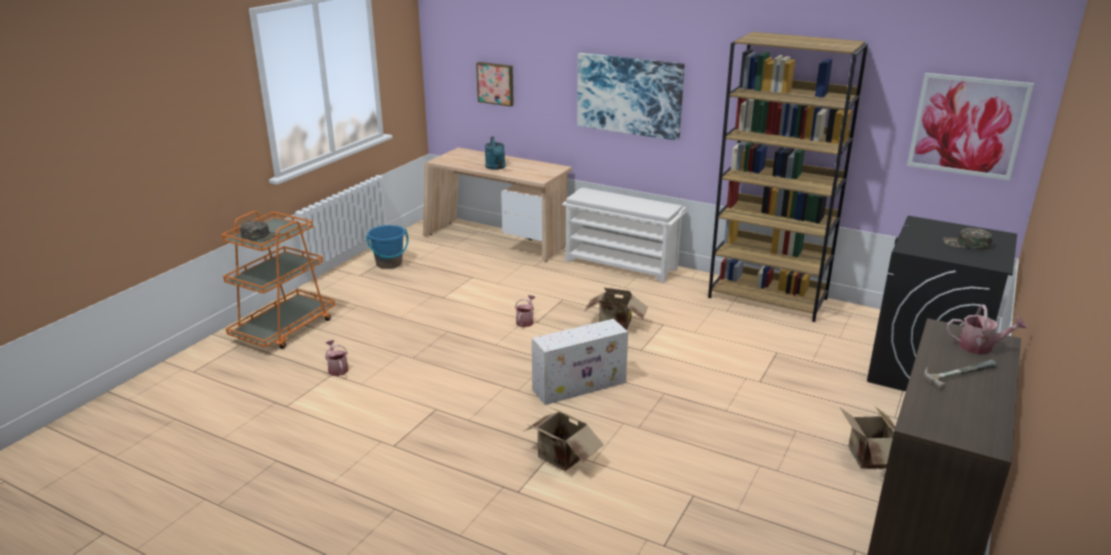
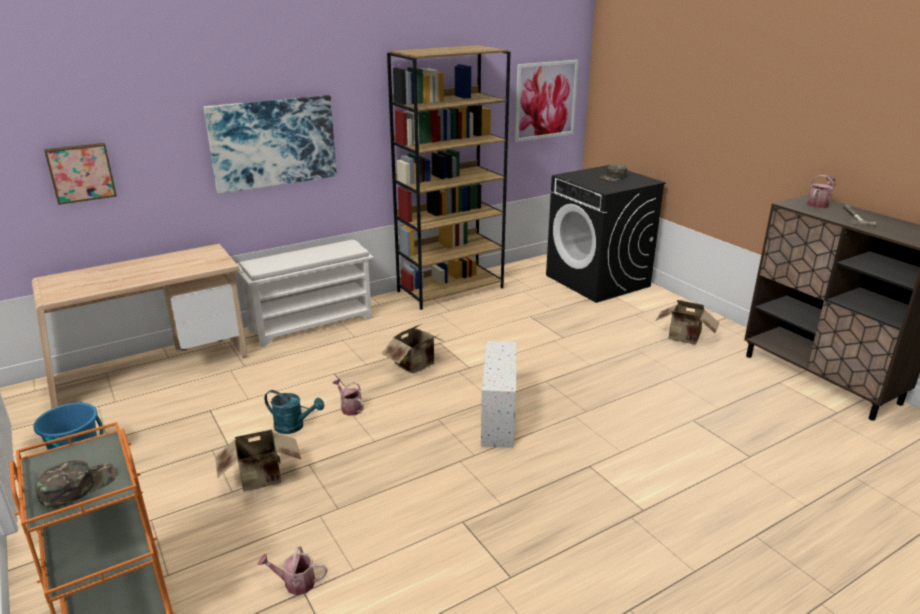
camera: 60 degrees left, 0 degrees up
(496, 167) = (147, 275): turquoise watering can -> turquoise watering can (294, 426)
(560, 459) = (607, 468): cardboard box -> cardboard box (262, 479)

